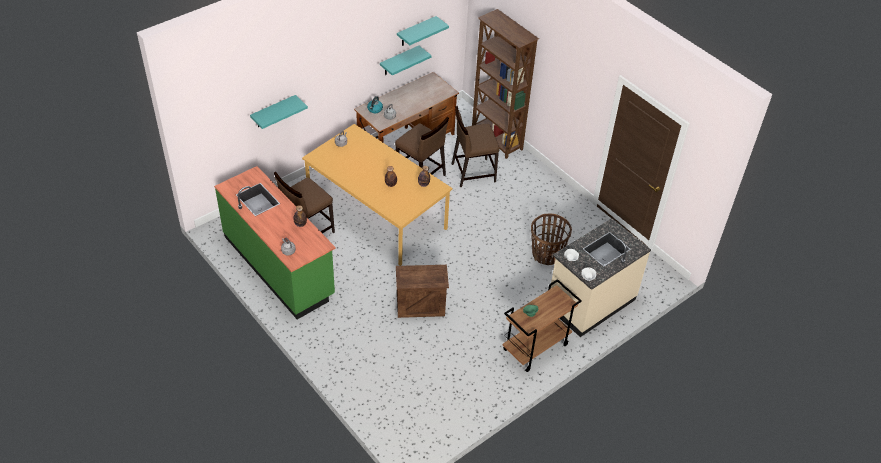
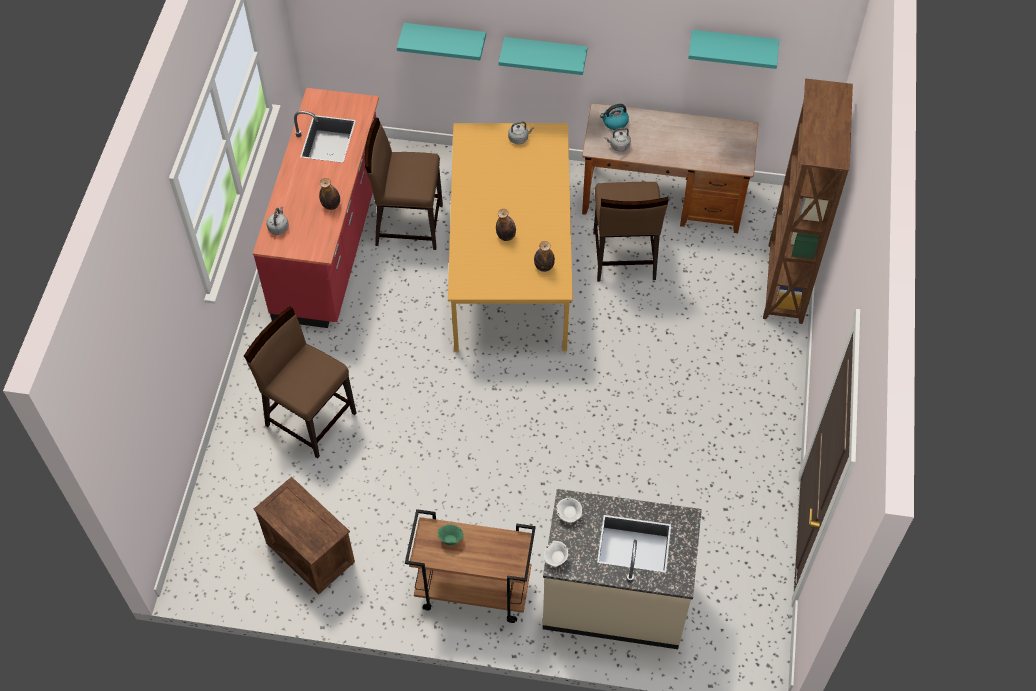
camera: 50 degrees right, 10 degrees up
(279, 266) = (331, 242): green counter -> red counter
(399, 61) = (691, 74): turquoise shelf -> turquoise shelf (545, 52)
(420, 306) = (413, 419): crate -> crate (309, 553)
(472, 172) = (694, 303): brown chair -> brown chair (310, 418)
(547, 254) = (644, 489): basket -> none

